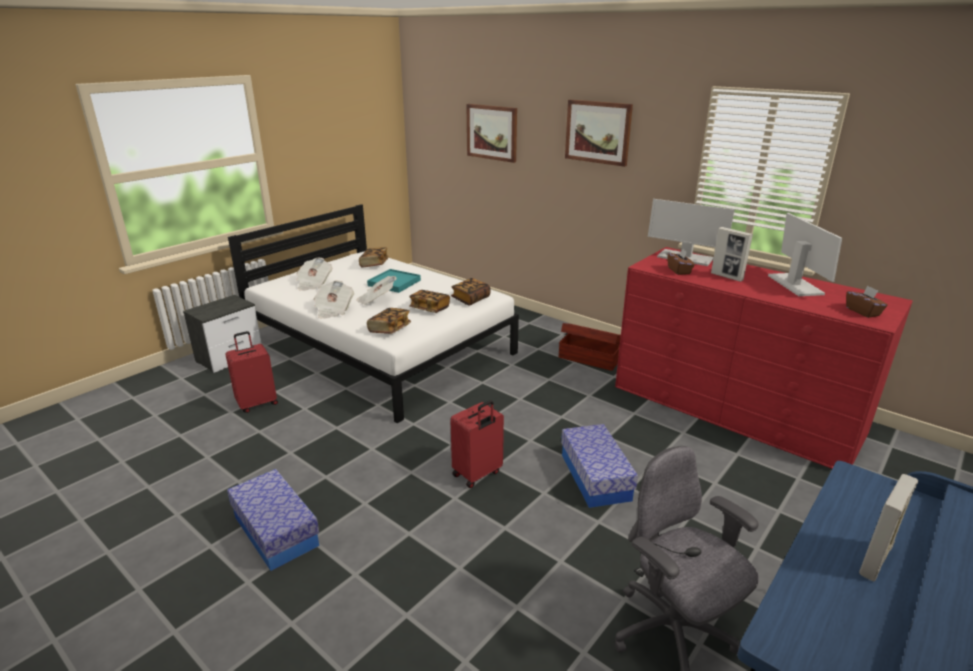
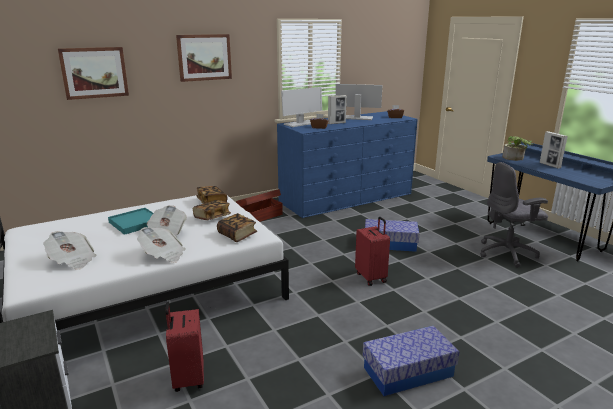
camera: 70 degrees left, 5 degrees down
(374, 264) = (69, 226): book -> none
(734, 408) = (346, 197): red dresser -> blue dresser
(868, 501) = (515, 158): none -> potted plant

